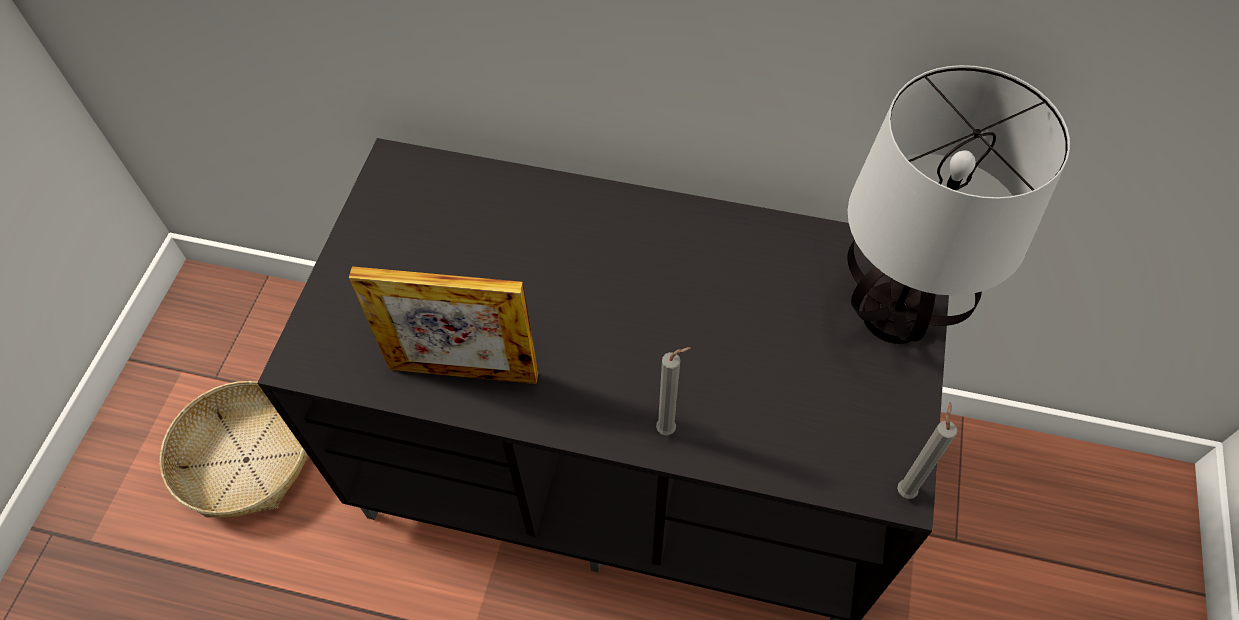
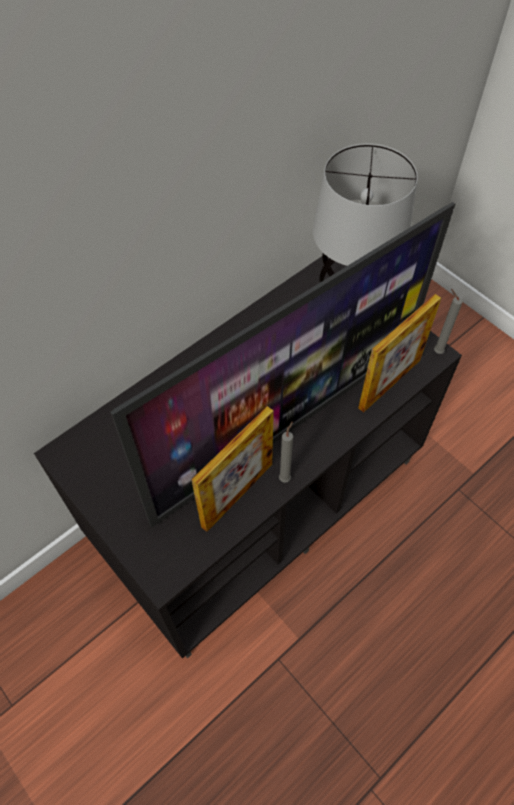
camera: 55 degrees left, 0 degrees up
(246, 460) = (90, 715): basket -> none
(608, 365) = (286, 426): none -> television
(669, 429) = (342, 422): grey candle -> grey candle (285, 477)
(786, 455) = (389, 384): none -> picture frame

